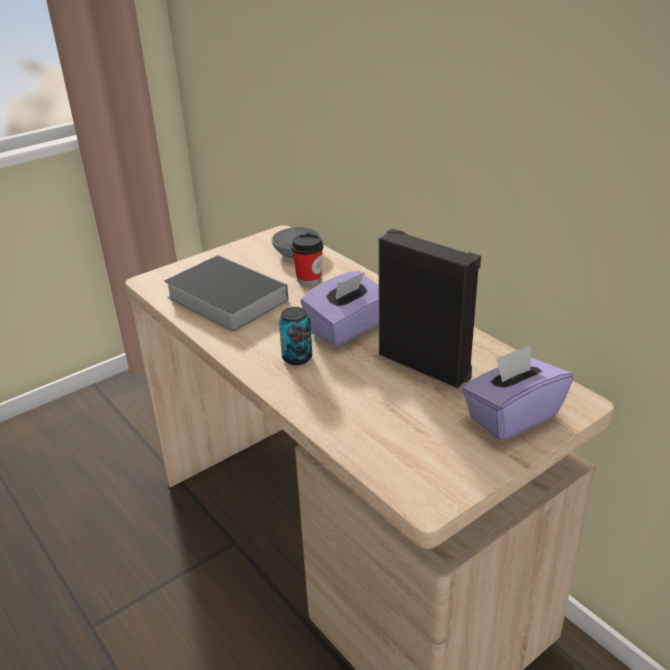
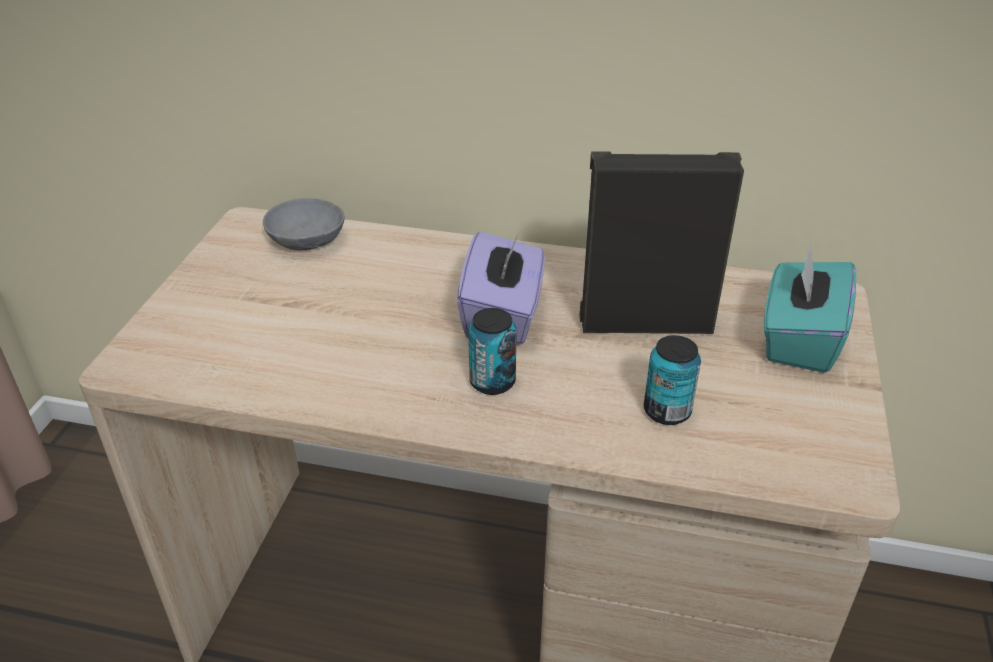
camera: 40 degrees left, 5 degrees up
(223, 298) = (282, 344): book -> none
(309, 279) = (370, 270): cup -> none
(369, 414) = (667, 411): none -> can
(512, 416) = (799, 339): purple tissue box -> turquoise tissue box

